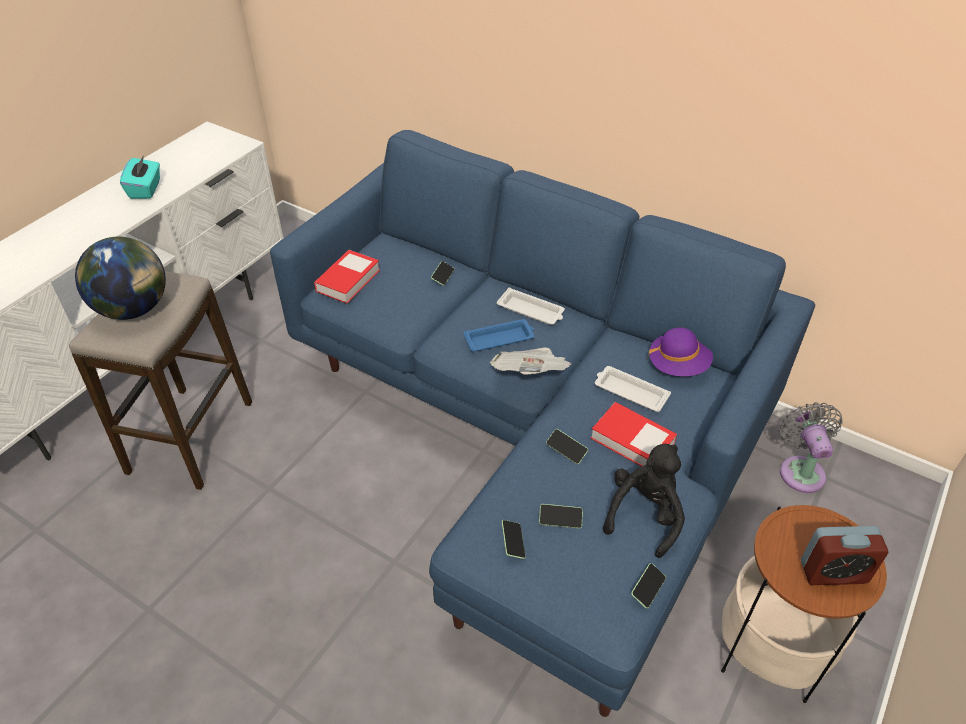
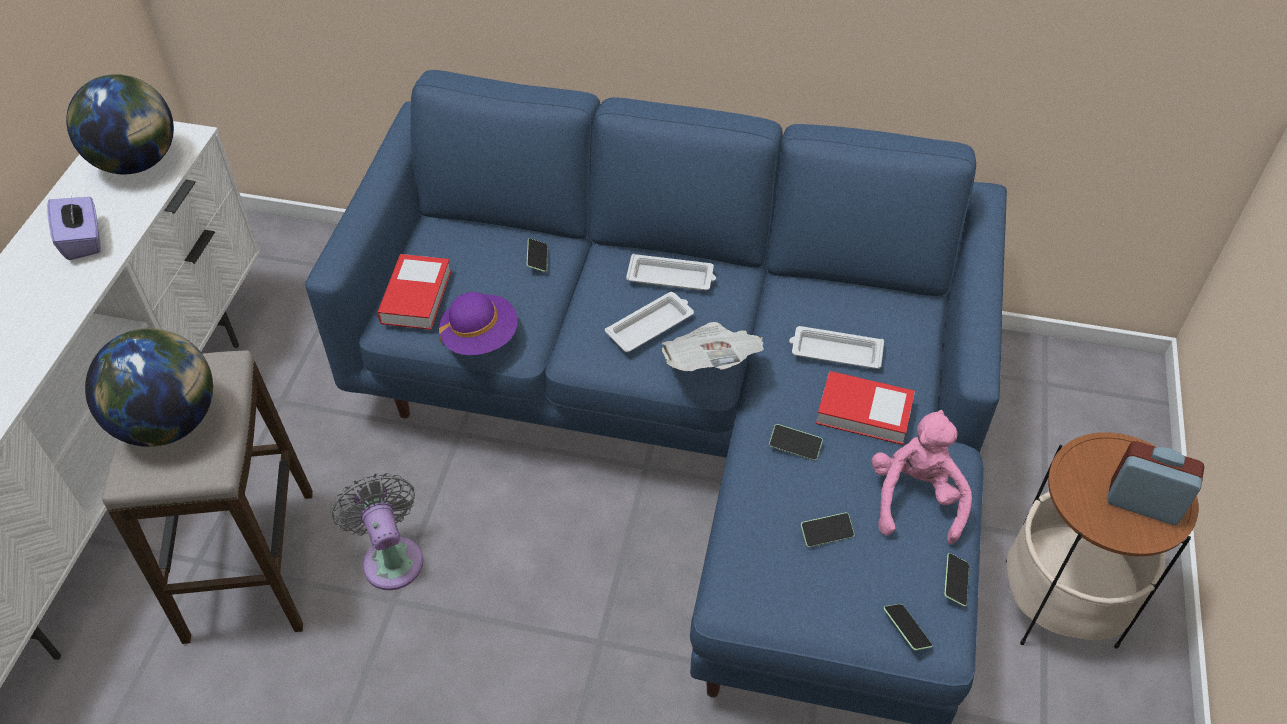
camera: 20 degrees left, 5 degrees up
(146, 189) = (83, 240): turquoise tissue box -> purple tissue box
(204, 152) = (137, 162): none -> globe
(500, 339) = (651, 325): blue tray -> white tray
(513, 542) = (786, 578): phone -> phone (906, 630)
(644, 515) = (915, 498): black plush toy -> pink plush toy
(678, 365) = (874, 302): purple hat -> purple hat (480, 337)
(800, 470) = (1015, 382): grey fan -> grey fan (391, 557)
(833, 572) = (1143, 502): alarm clock -> alarm clock turned 135 degrees counterclockwise

